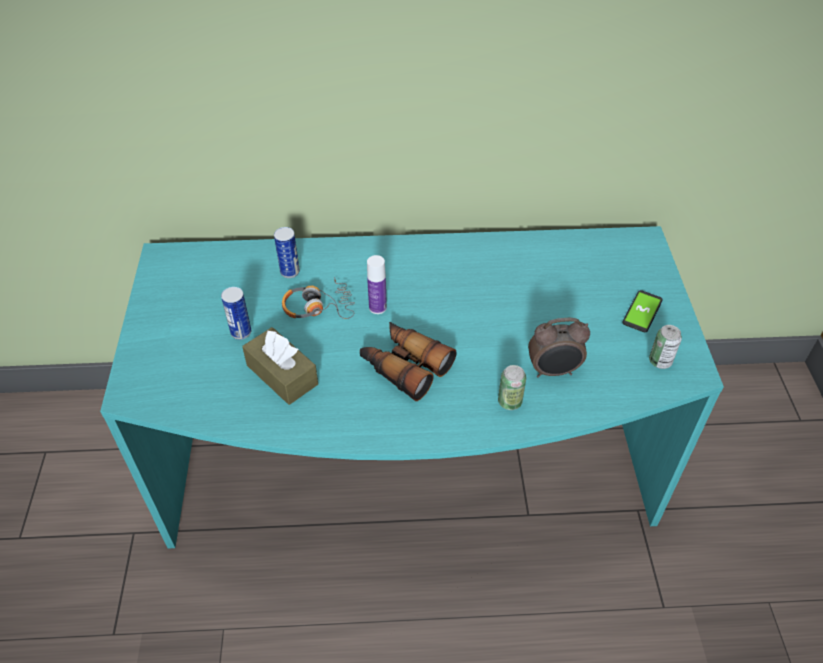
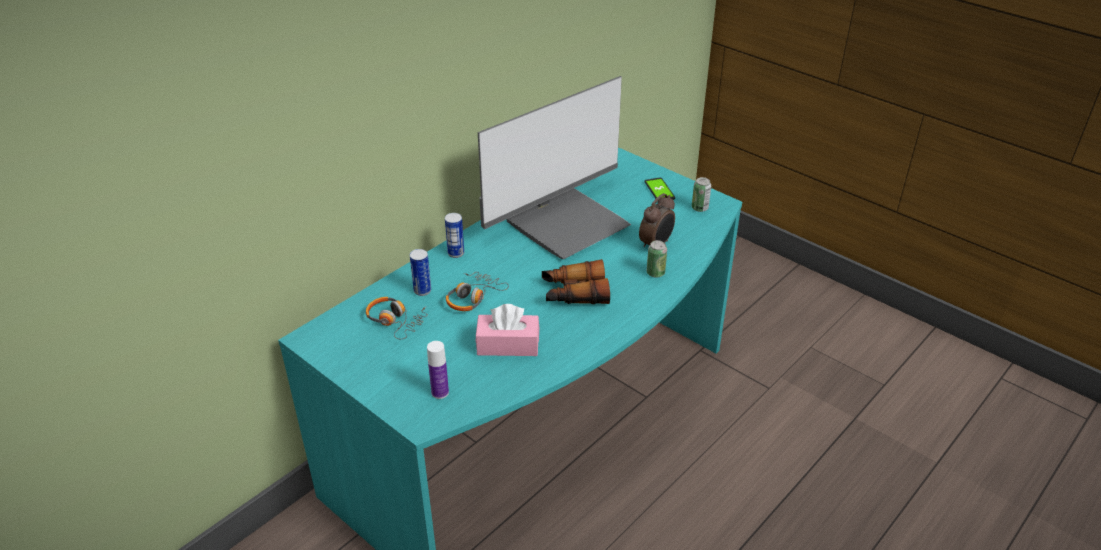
camera: 45 degrees left, 10 degrees down
(234, 286) = (395, 321): none -> headphones
(241, 332) = (443, 342): can -> can (456, 253)
(282, 375) = (508, 345): brown tissue box -> pink tissue box
(377, 307) = (512, 275): bottle -> bottle (440, 392)
(496, 287) = (566, 223): none -> monitor

